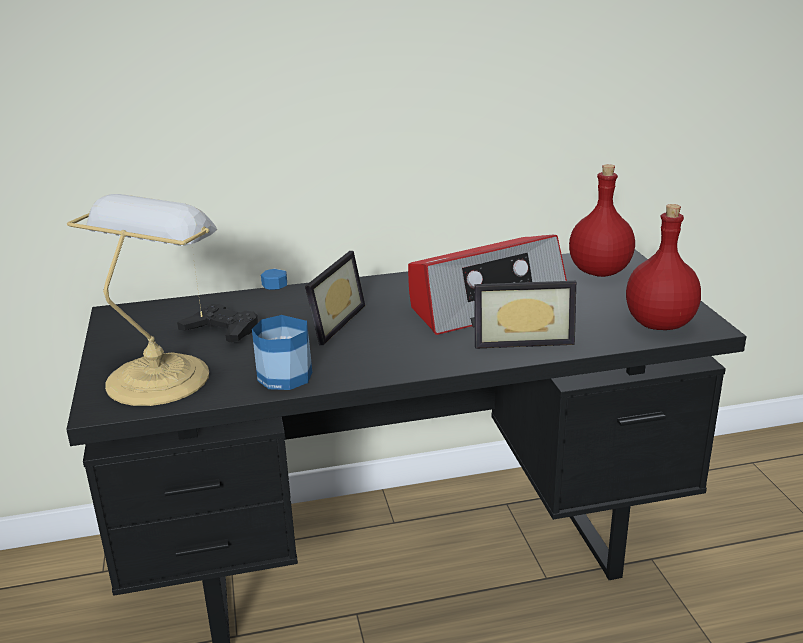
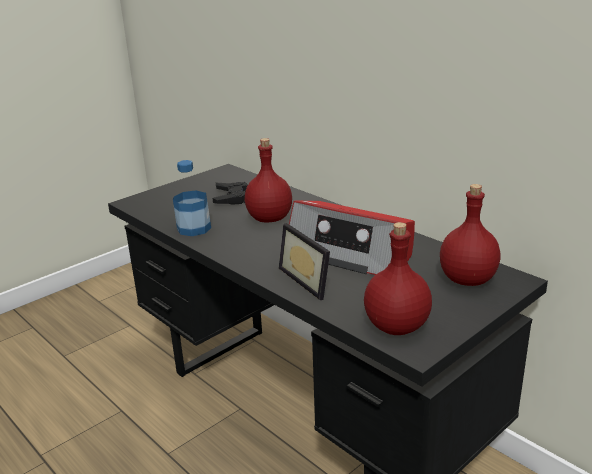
camera: 60 degrees right, 0 degrees up
(161, 376) = (170, 202): table lamp -> none
(329, 322) = (269, 218): picture frame -> red bottle

